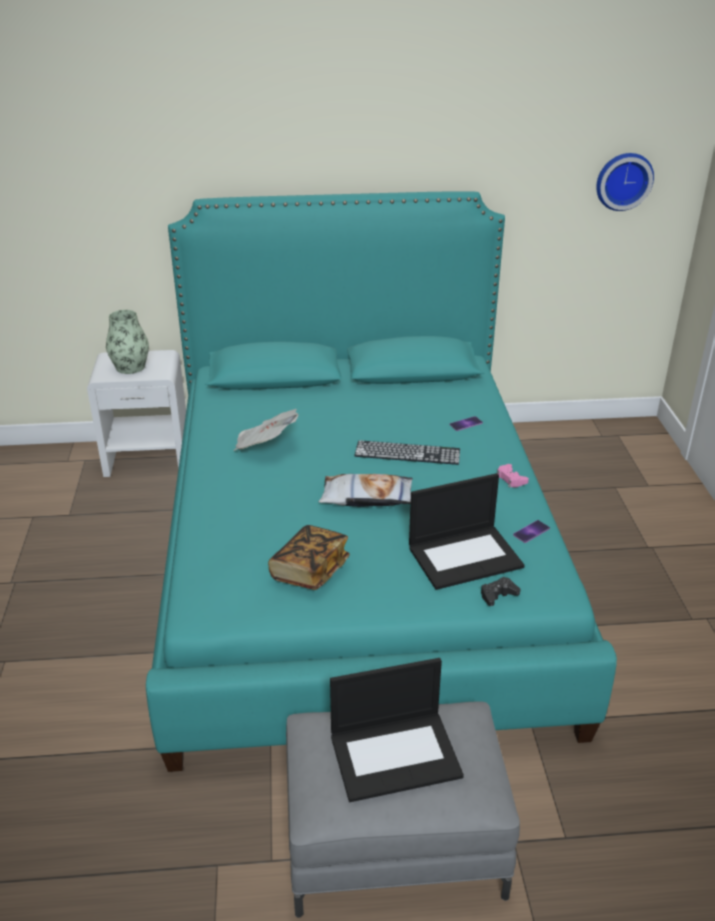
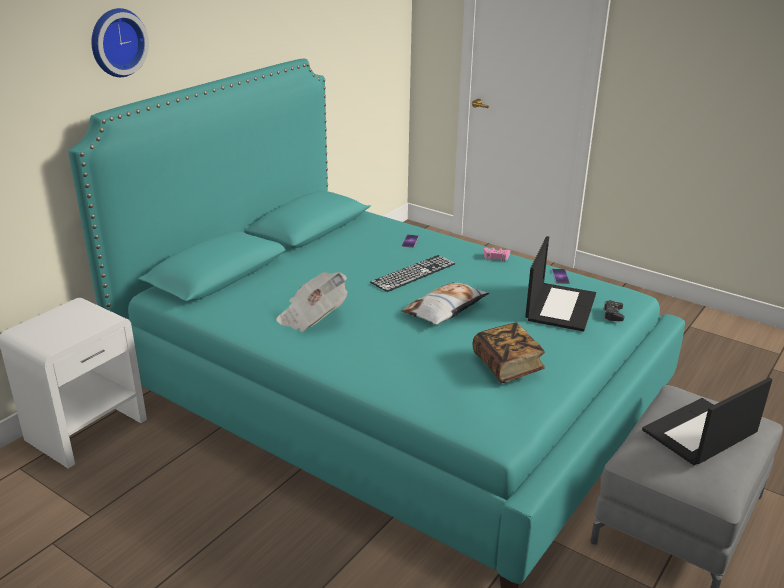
camera: 50 degrees left, 5 degrees down
(130, 367) = (64, 327): vase -> none
(396, 754) = (699, 433): laptop -> laptop turned 150 degrees counterclockwise
(623, 180) = (373, 33): wall clock -> wall clock (116, 42)

